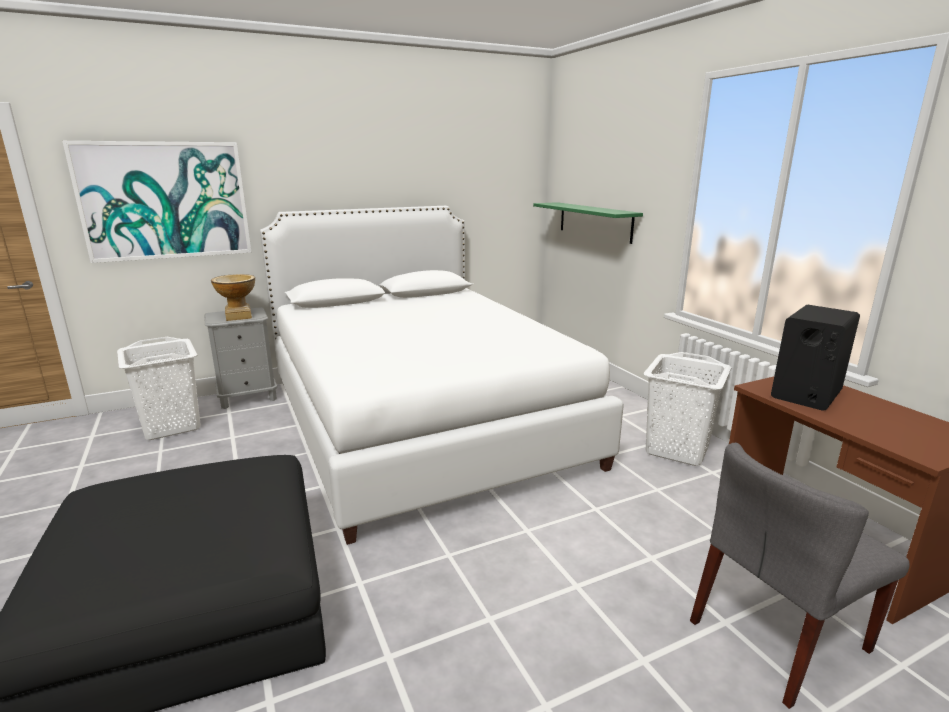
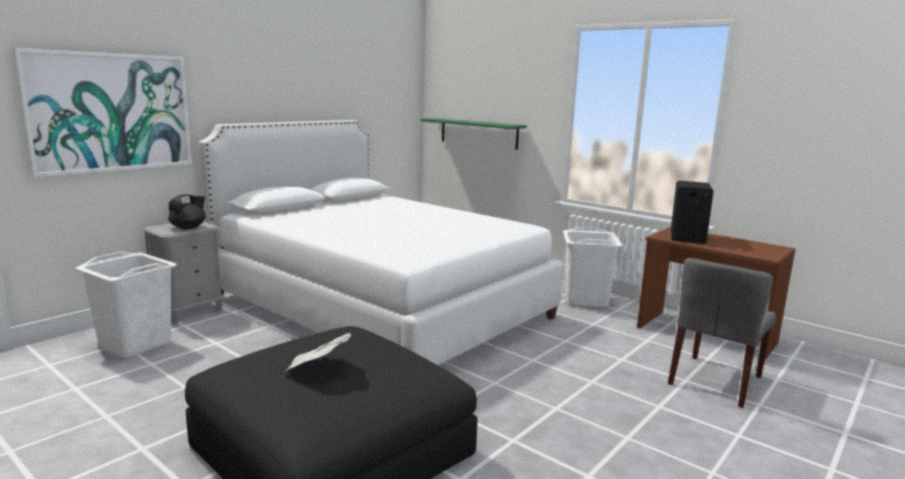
camera: 25 degrees left, 5 degrees down
(151, 515) = (318, 367): none -> newspaper
(239, 316) = (188, 227): vase -> black teapot

